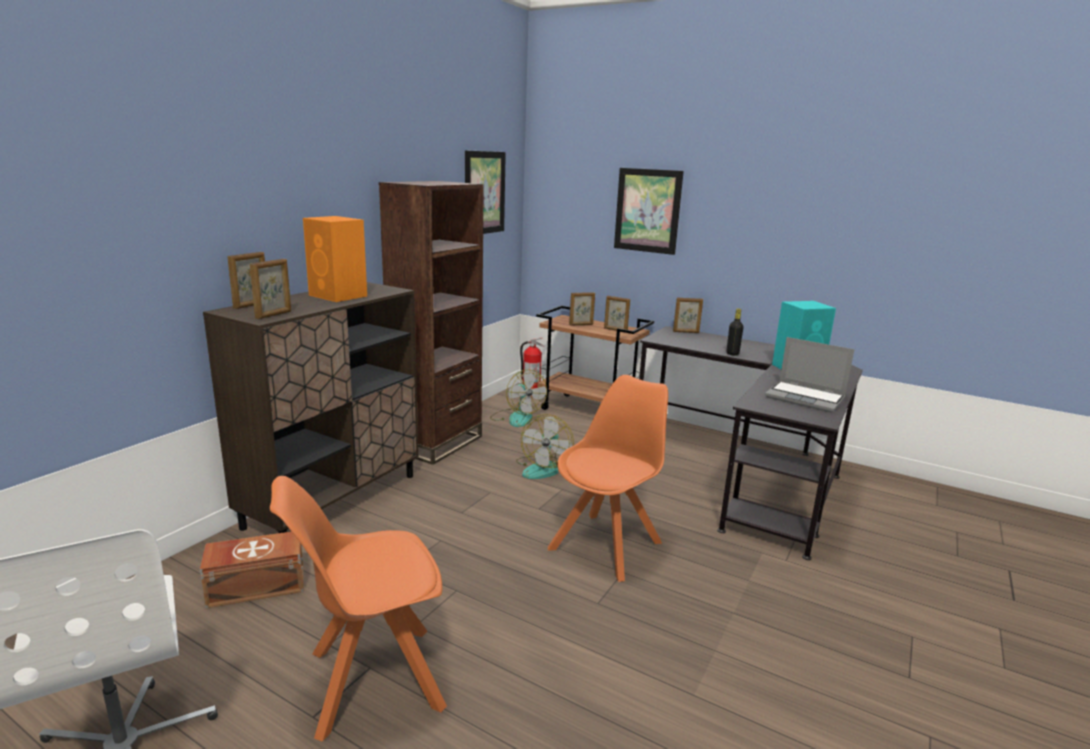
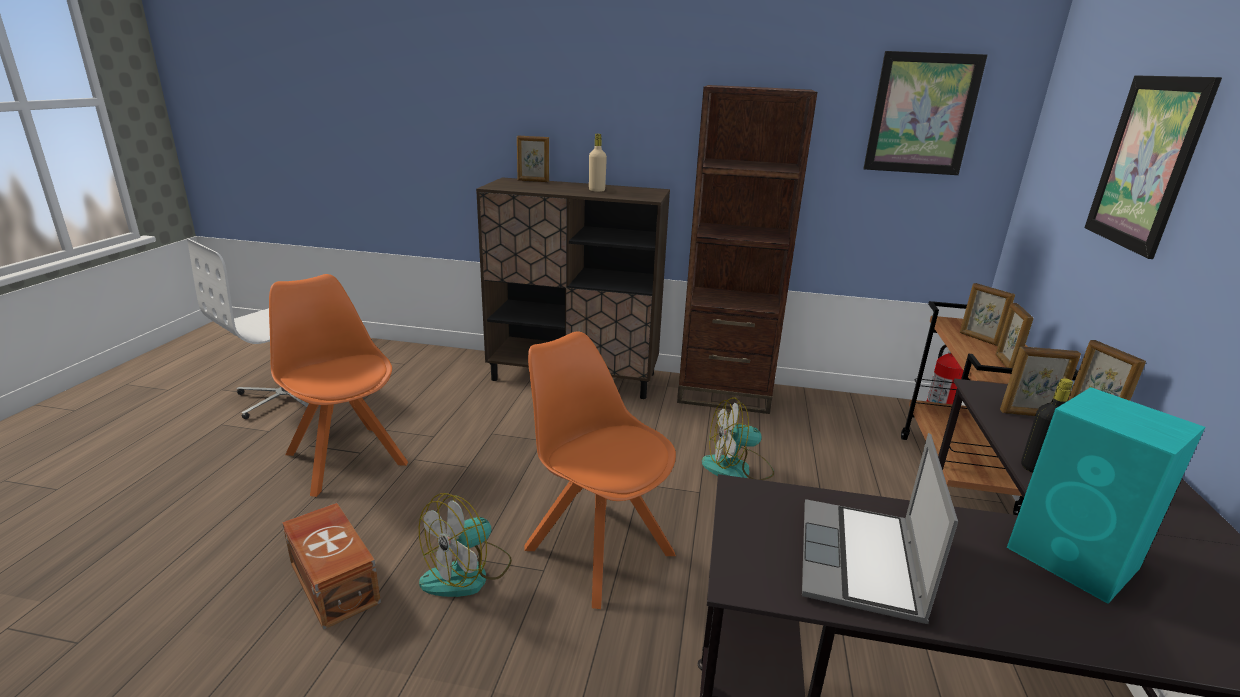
camera: 70 degrees right, 5 degrees up
(255, 585) = (444, 384): brown storage box -> brown storage box (335, 581)
(274, 315) = (509, 187): picture frame -> picture frame (1029, 414)
(339, 296) = (597, 190): orange speaker -> beige bottle
(516, 417) = (849, 424): fan -> fan (467, 573)
(607, 544) = (596, 549): orange chair -> orange chair turned 150 degrees counterclockwise

